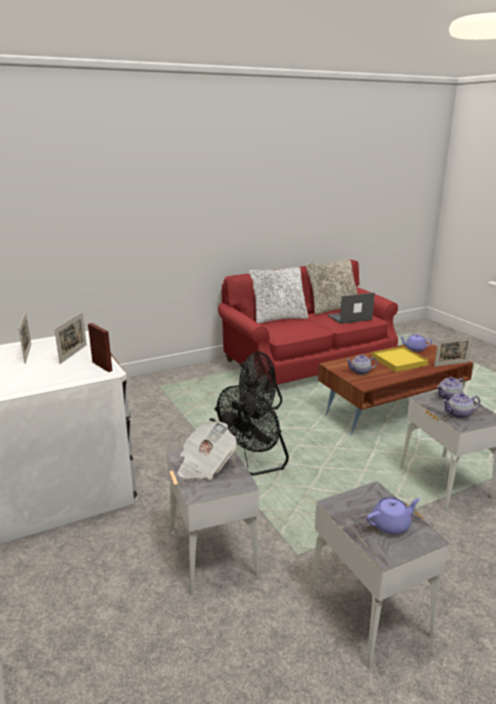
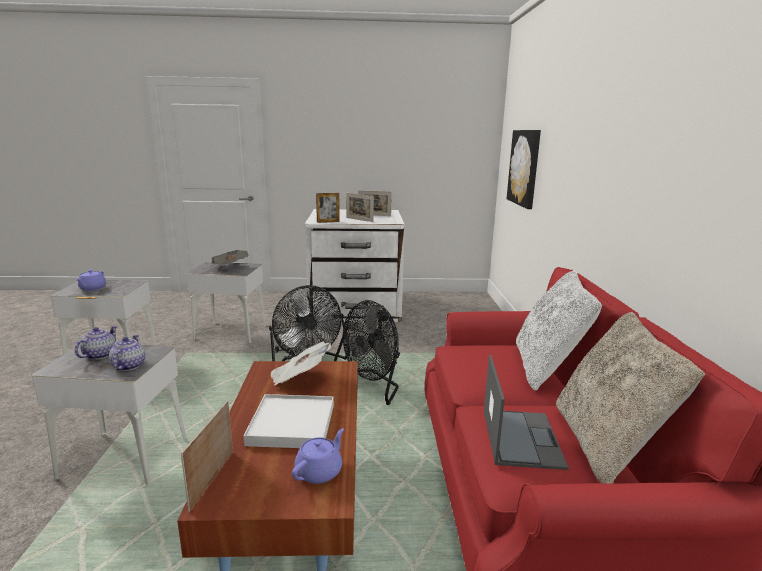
camera: 115 degrees right, 5 degrees down
(53, 237) = (524, 167): none -> picture
(360, 372) = (299, 377): teapot -> newspaper
(399, 361) = (292, 424): yellow tray -> white tray

